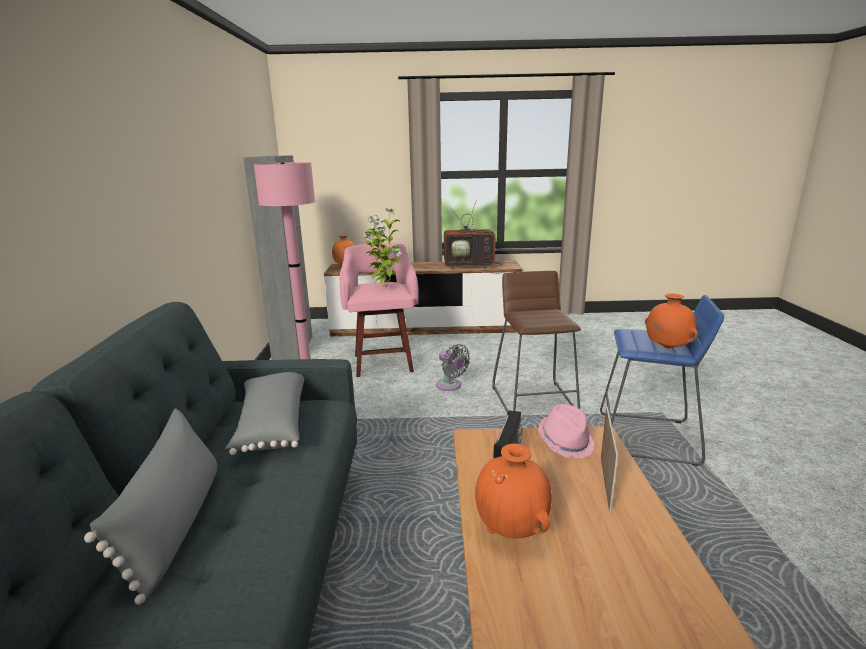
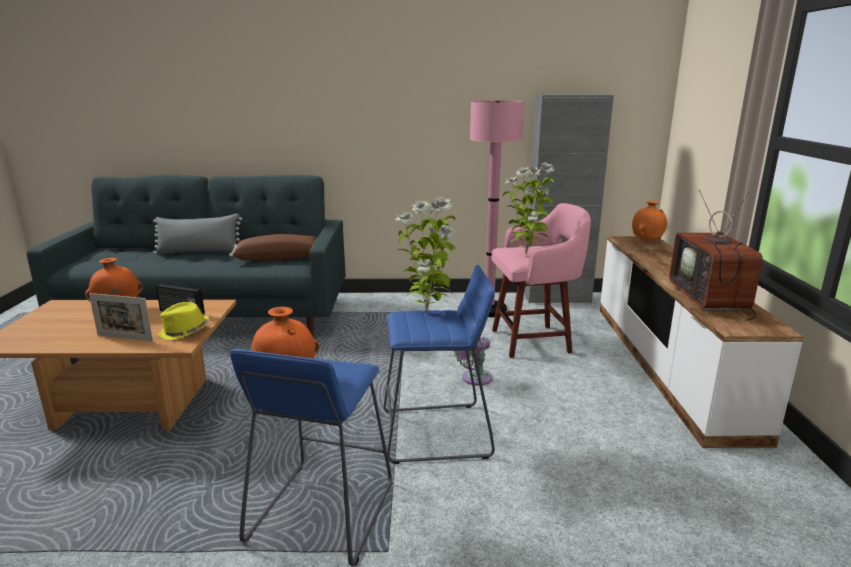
camera: 90 degrees right, 0 degrees up
(271, 425) = (279, 258): grey pillow -> brown pillow
(519, 317) = (428, 311): none -> potted plant
(534, 400) = (436, 433): brown stool -> blue stool
(566, 442) = (184, 332): pink hat -> yellow hat

